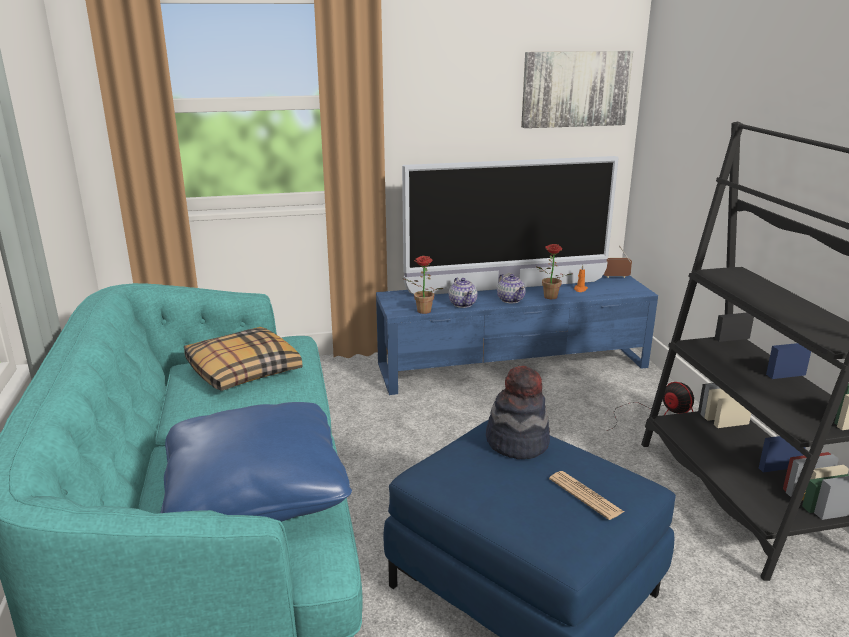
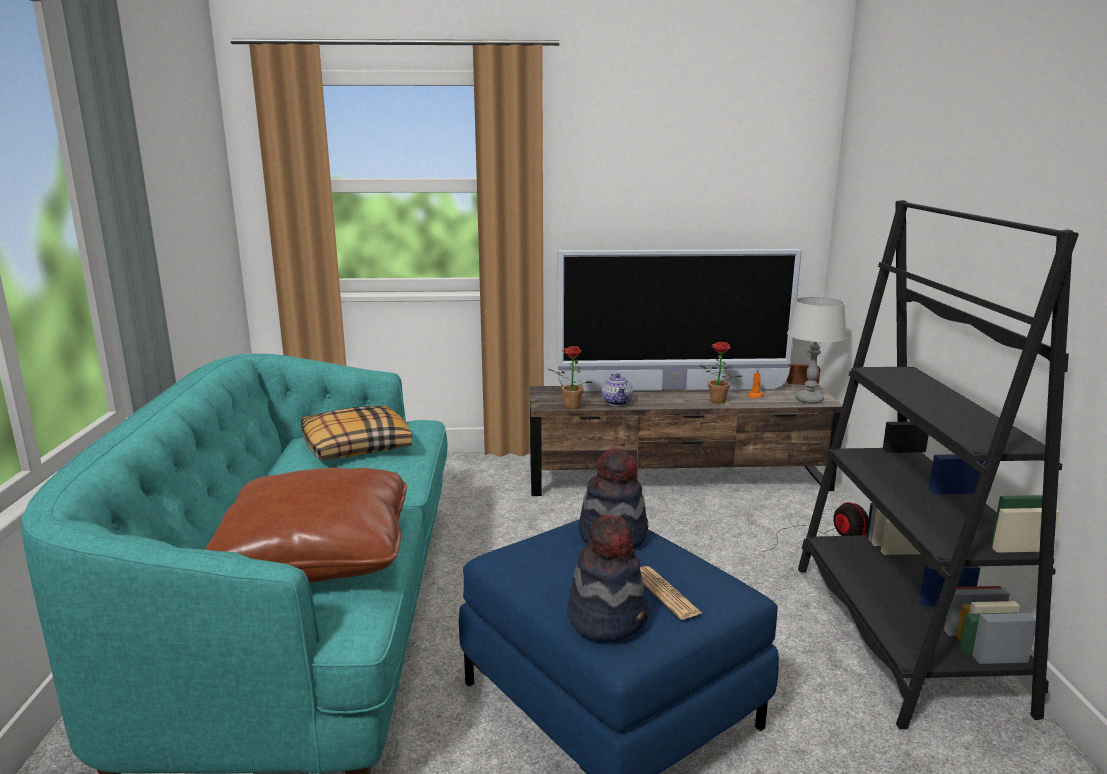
camera: 10 degrees right, 5 degrees down
(256, 492) = (317, 555): blue pillow -> brown pillow
(510, 300) = (671, 401): teapot -> none
(513, 365) = (678, 477): blue tv stand -> brown tv stand
(546, 525) = (608, 617): none -> hat
(575, 89) = (758, 177): picture -> none
(627, 291) = (809, 400): none -> grey table lamp

